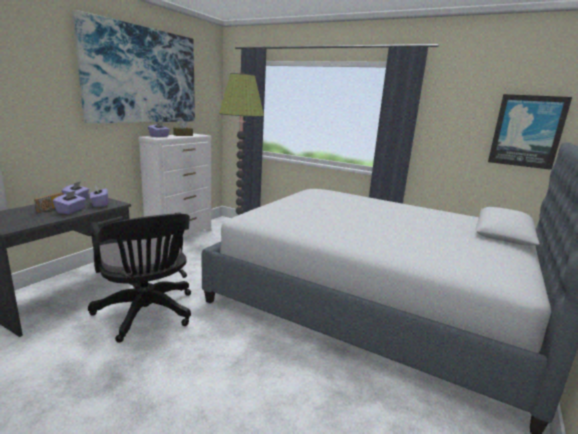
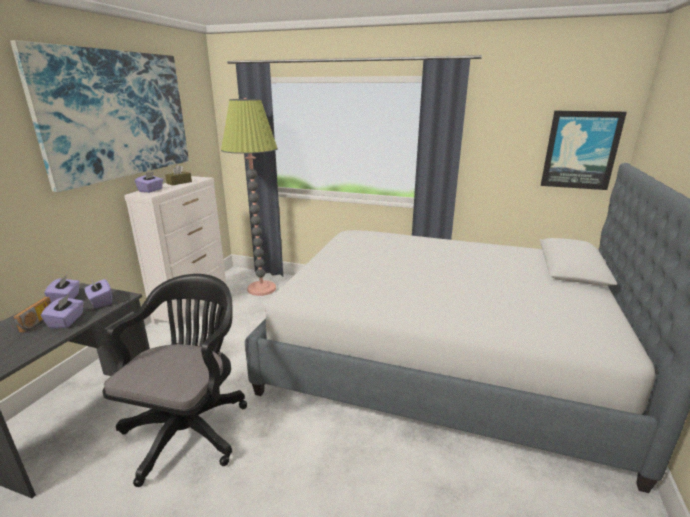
camera: 10 degrees left, 5 degrees up
(147, 314) = (190, 428): black office chair -> black office chair turned 120 degrees counterclockwise

